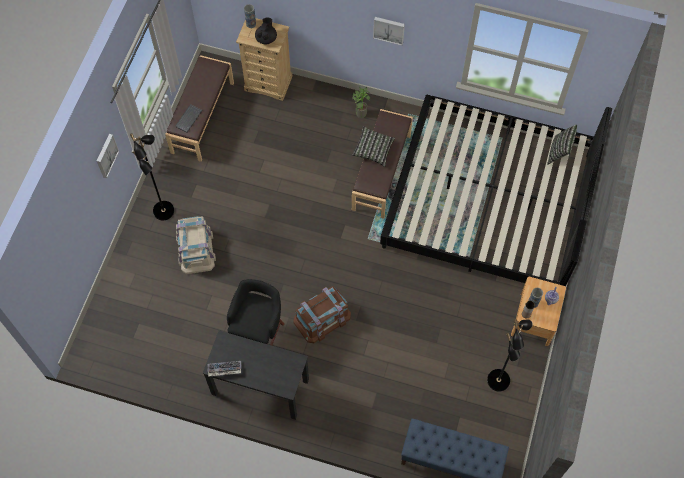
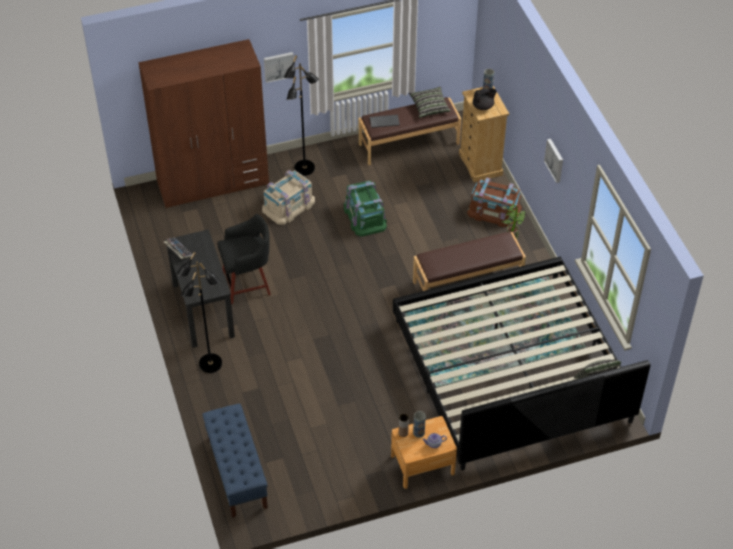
camera: 55 degrees right, 15 degrees down
(119, 292) = (213, 183): none -> brown wardrobe
(255, 200) = (364, 216): none -> green storage box
(322, 318) = (295, 316): brown storage box -> brown storage box (494, 211)
(373, 150) = (466, 247): pillow -> pillow (429, 107)
(499, 381) = (340, 469): black floor lamp -> black floor lamp (210, 364)

